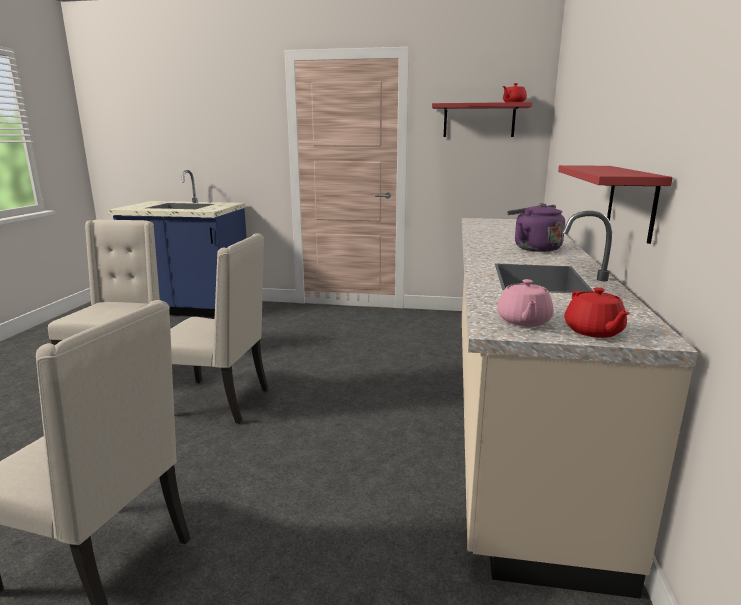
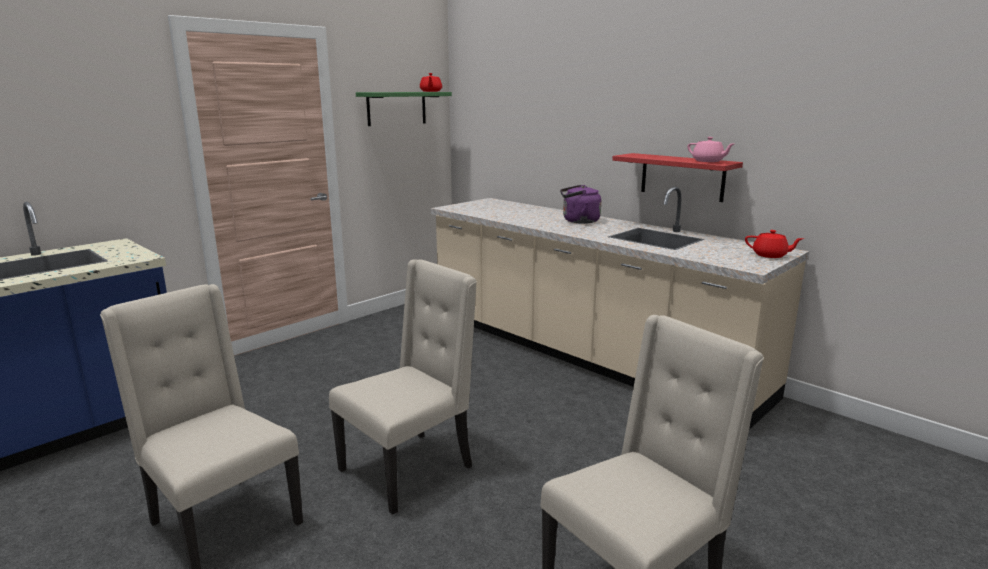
camera: 55 degrees left, 0 degrees up
(479, 120) = (396, 108): red shelf -> green shelf
(523, 321) = (743, 260): pink teapot -> pink teapot (708, 161)

